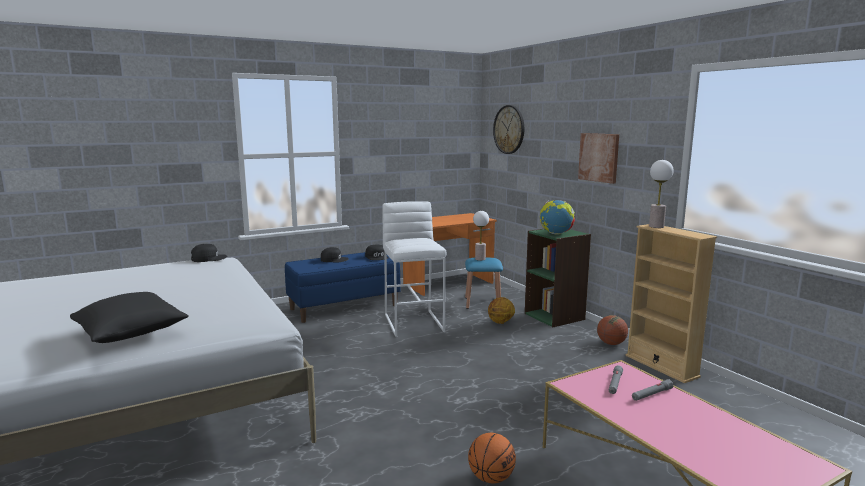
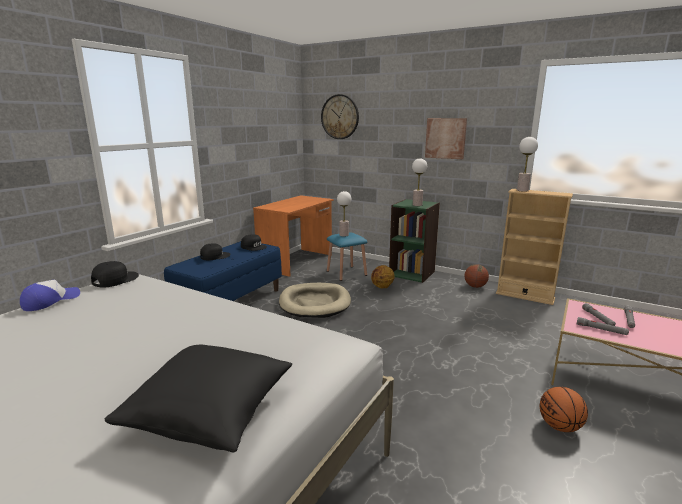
camera: 30 degrees left, 5 degrees up
(156, 264) = (50, 301): none -> cap
(414, 322) = (315, 303): white stool -> beige dog bed
(556, 234) = (417, 205): globe -> table lamp
(595, 393) = (601, 329): none -> grey flashlight

